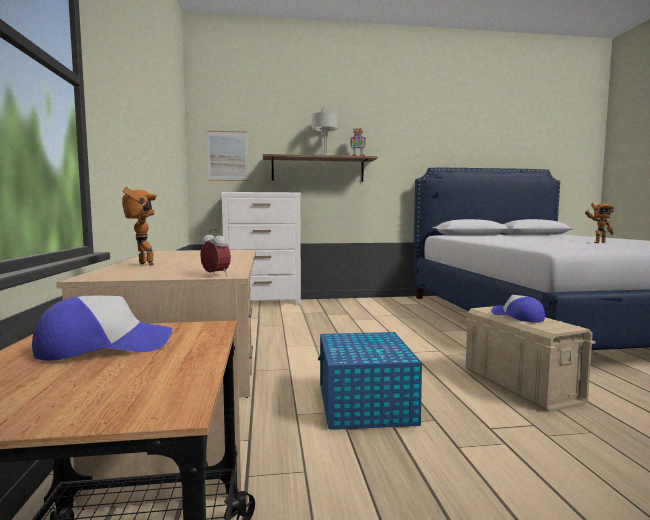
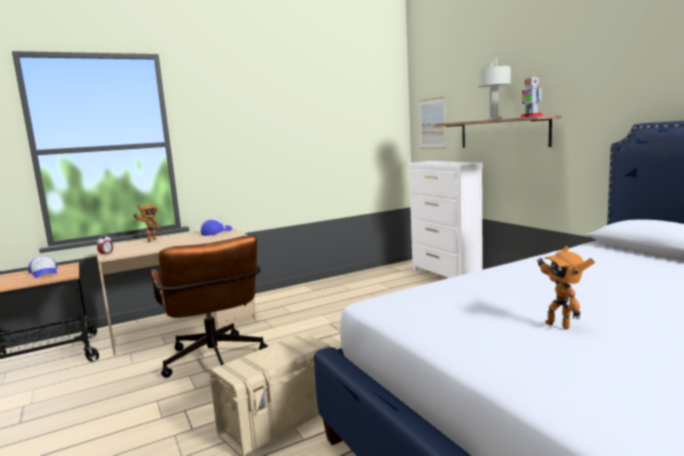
camera: 70 degrees right, 5 degrees up
(365, 405) = (215, 362): blue storage box -> brown office chair
(517, 317) = (272, 352): cap -> cap (216, 232)

